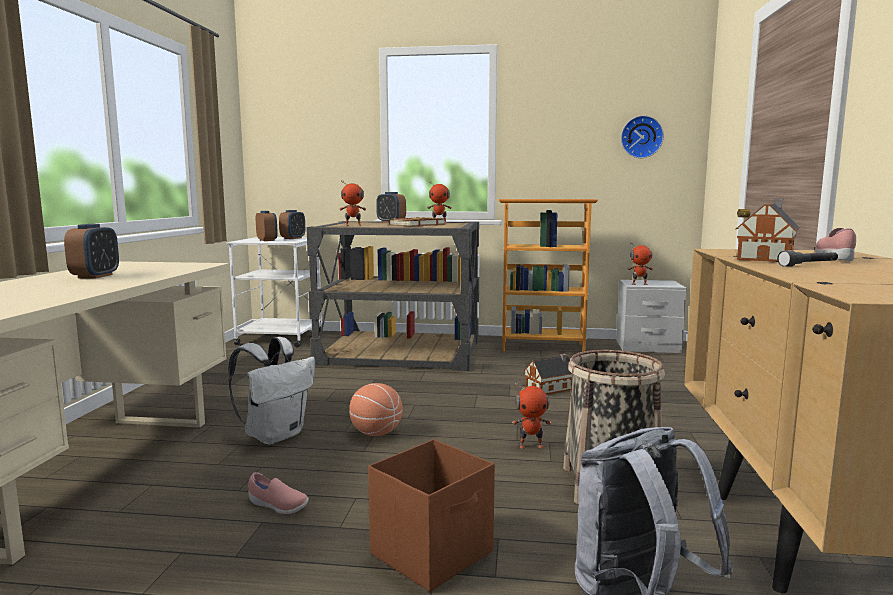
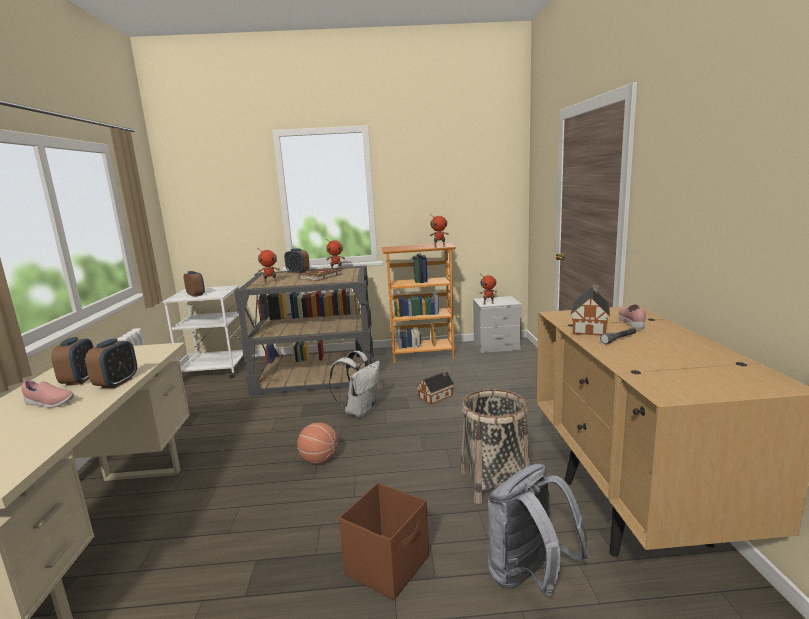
camera: 10 degrees left, 5 degrees up
(275, 435) = (241, 473): white backpack -> white backpack (360, 411)
(277, 506) = (263, 543): pink shoe -> pink shoe (49, 403)
(293, 238) = (216, 289): alarm clock -> alarm clock (117, 383)
(531, 446) = (434, 454): toy robot -> toy robot (439, 246)
(641, 137) = (481, 192): wall clock -> none

